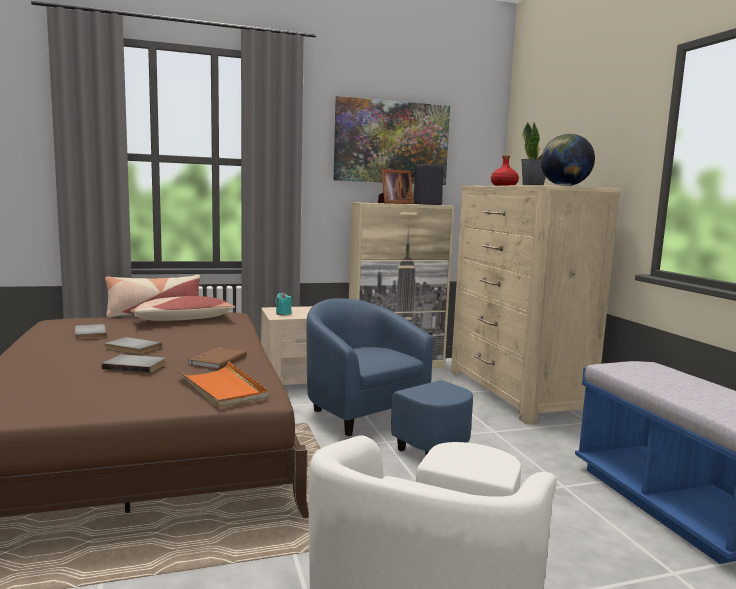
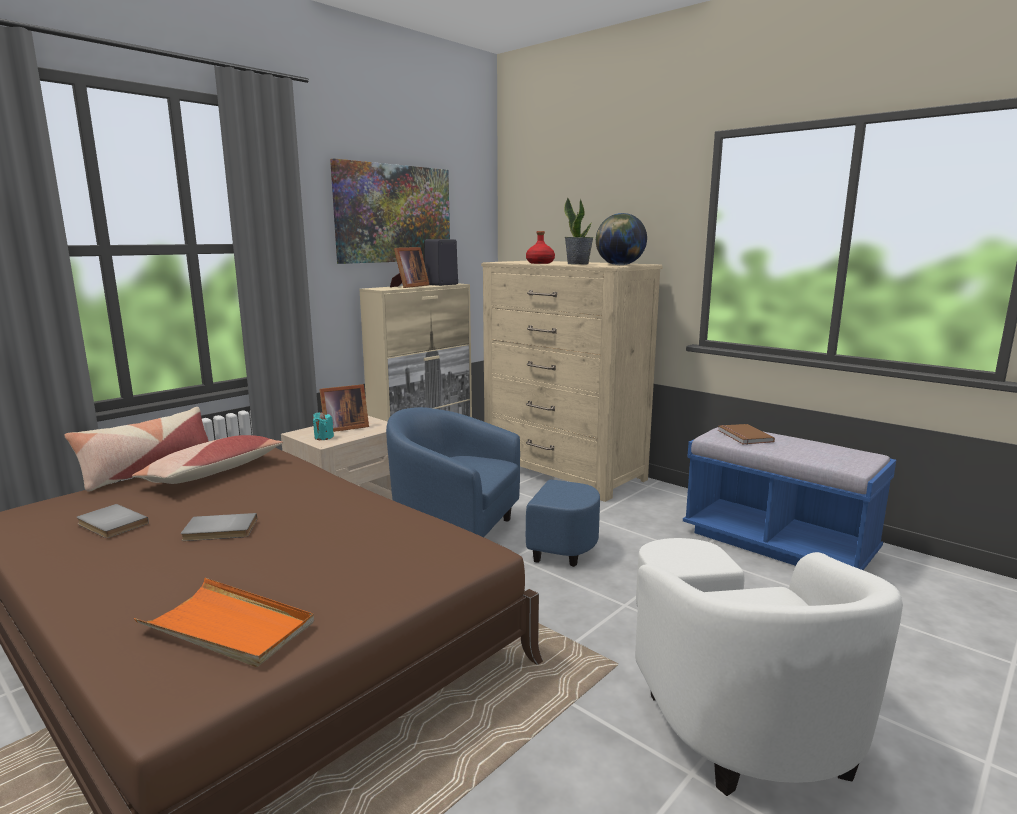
camera: 30 degrees left, 5 degrees up
(136, 365) = (272, 553): grey book -> none
(216, 360) = (350, 519): brown book -> brown book (743, 436)
(222, 388) = (420, 553): orange tray -> orange tray (228, 627)
(306, 310) = (343, 428): none -> picture frame

